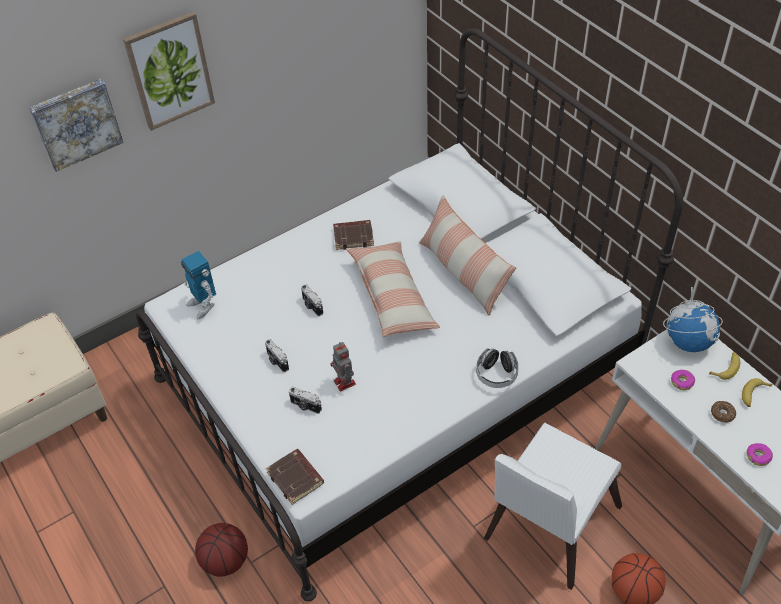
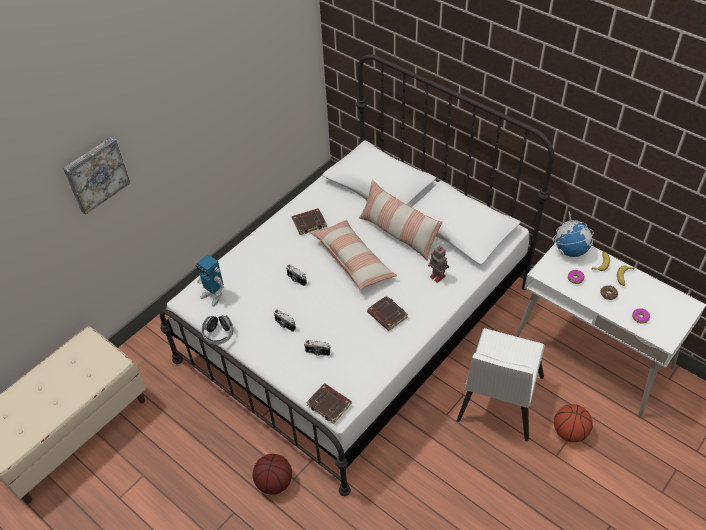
camera: 15 degrees left, 0 degrees up
(169, 71) = (157, 122): picture -> none
(345, 383) = (340, 330): toy robot -> toy robot (438, 277)
(410, 377) = (386, 315): none -> brown book
(496, 374) = (446, 300): headphones -> headphones (218, 334)

